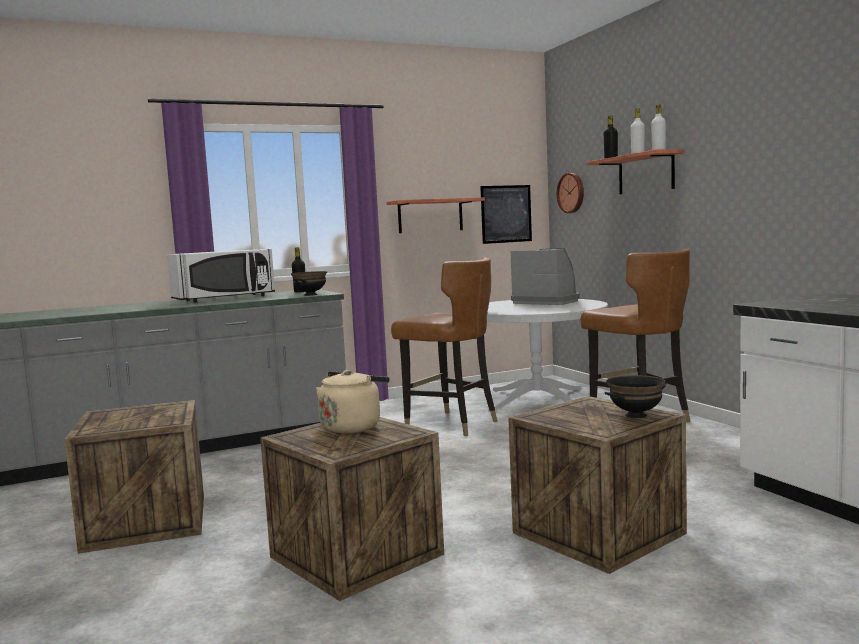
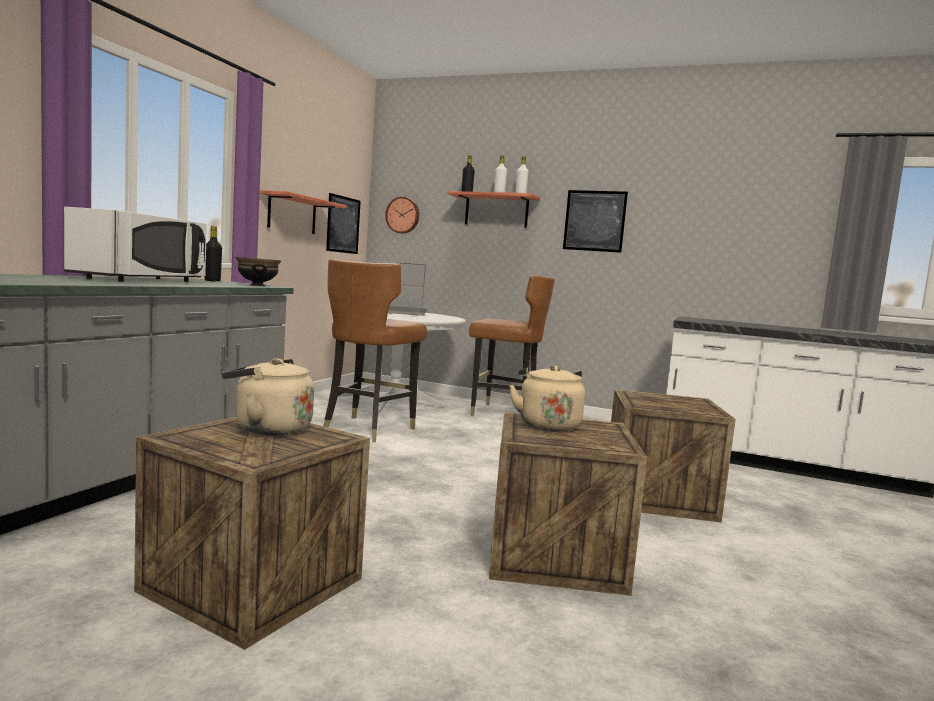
camera: 45 degrees left, 0 degrees up
(156, 412) = (268, 429): none -> beige kettle
(451, 424) = (367, 429): brown chair -> brown chair turned 120 degrees clockwise
(636, 415) = (690, 401): black bowl -> none
(742, 168) = (594, 221): none -> picture

